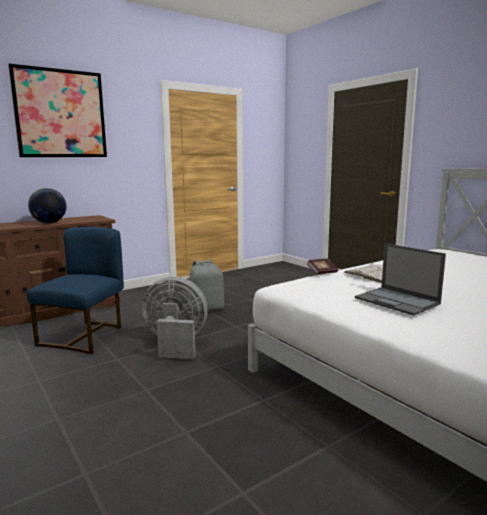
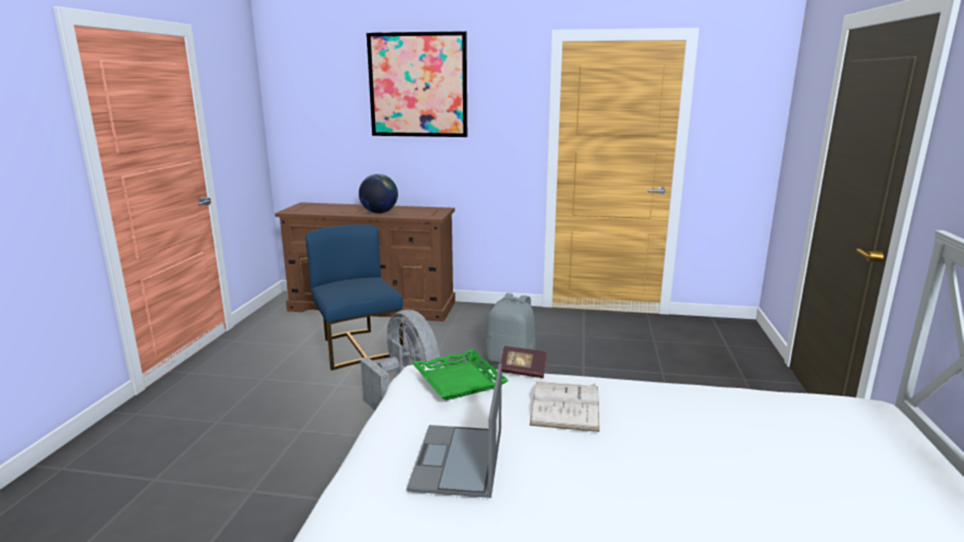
camera: 45 degrees right, 5 degrees up
(85, 336) = (358, 348): blue chair -> blue chair turned 90 degrees counterclockwise
(313, 281) = (459, 380): none -> green tray

